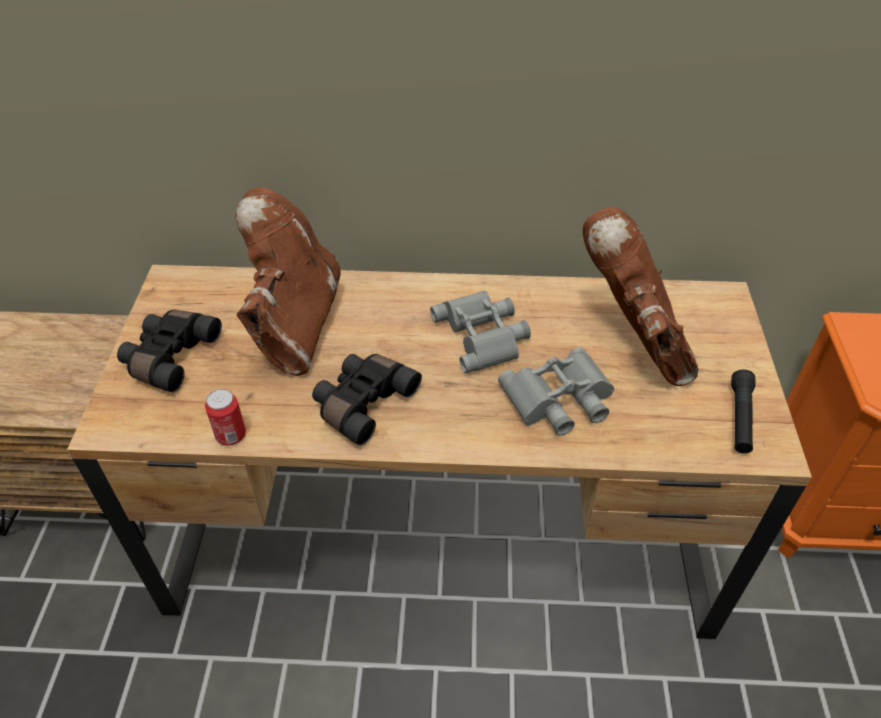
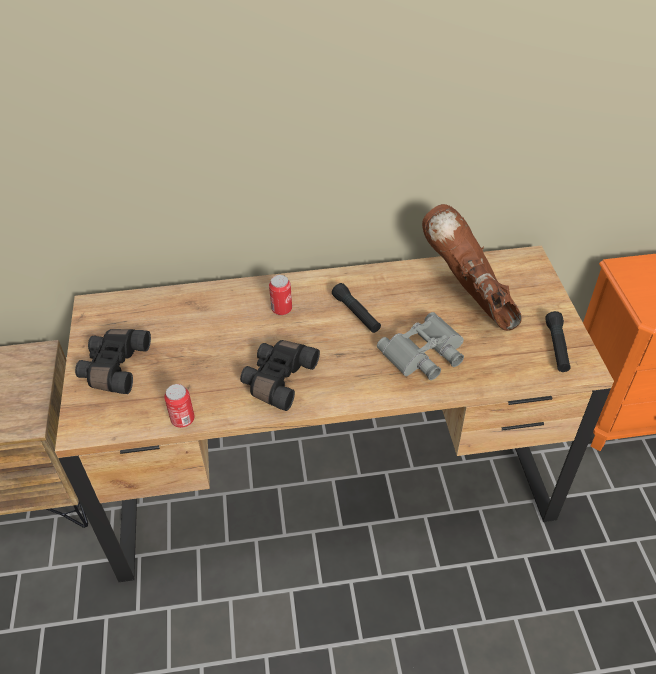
camera: 10 degrees left, 0 degrees up
(294, 325) = (207, 327): brown boot -> none
(392, 316) = (281, 309): none -> can
(483, 335) = (356, 314): grey binoculars -> black flashlight

